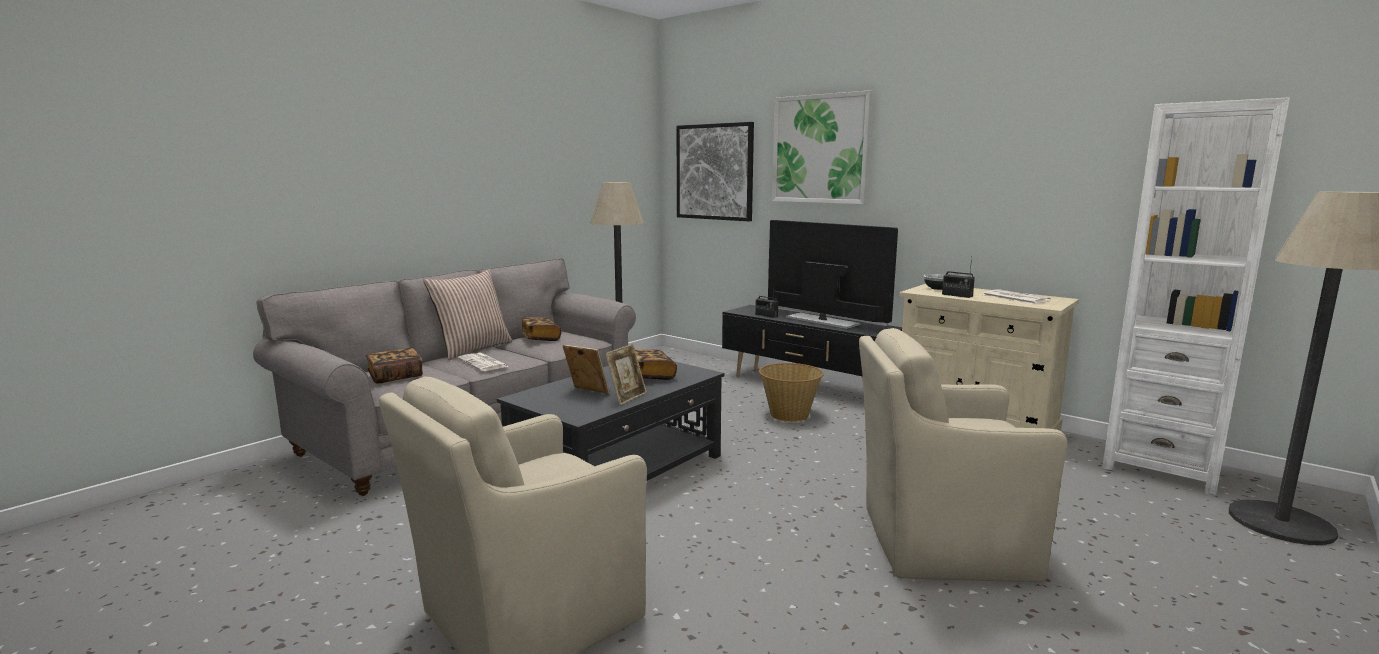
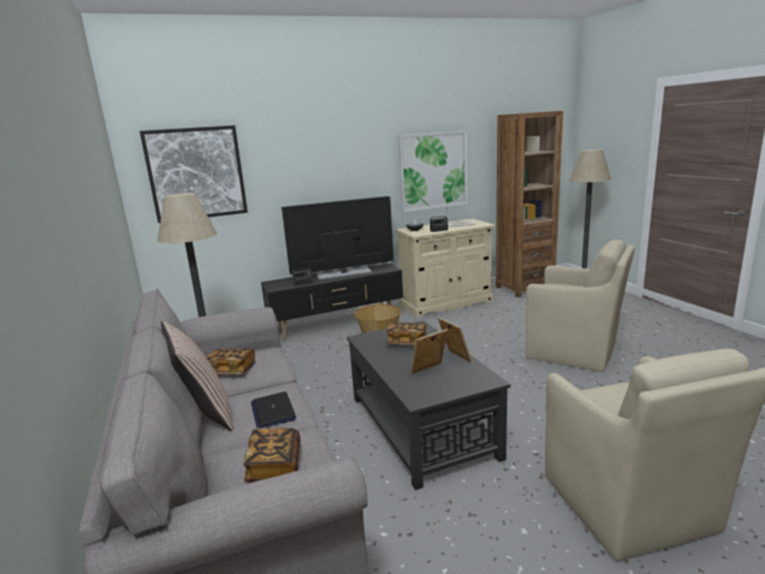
camera: 60 degrees left, 5 degrees up
(483, 363) = (273, 411): newspaper -> laptop
(820, 149) = (303, 146): picture -> picture (433, 171)
(940, 542) = (574, 352): beige armchair -> beige armchair turned 90 degrees counterclockwise
(1161, 467) = (524, 288): white bookcase -> brown bookcase

